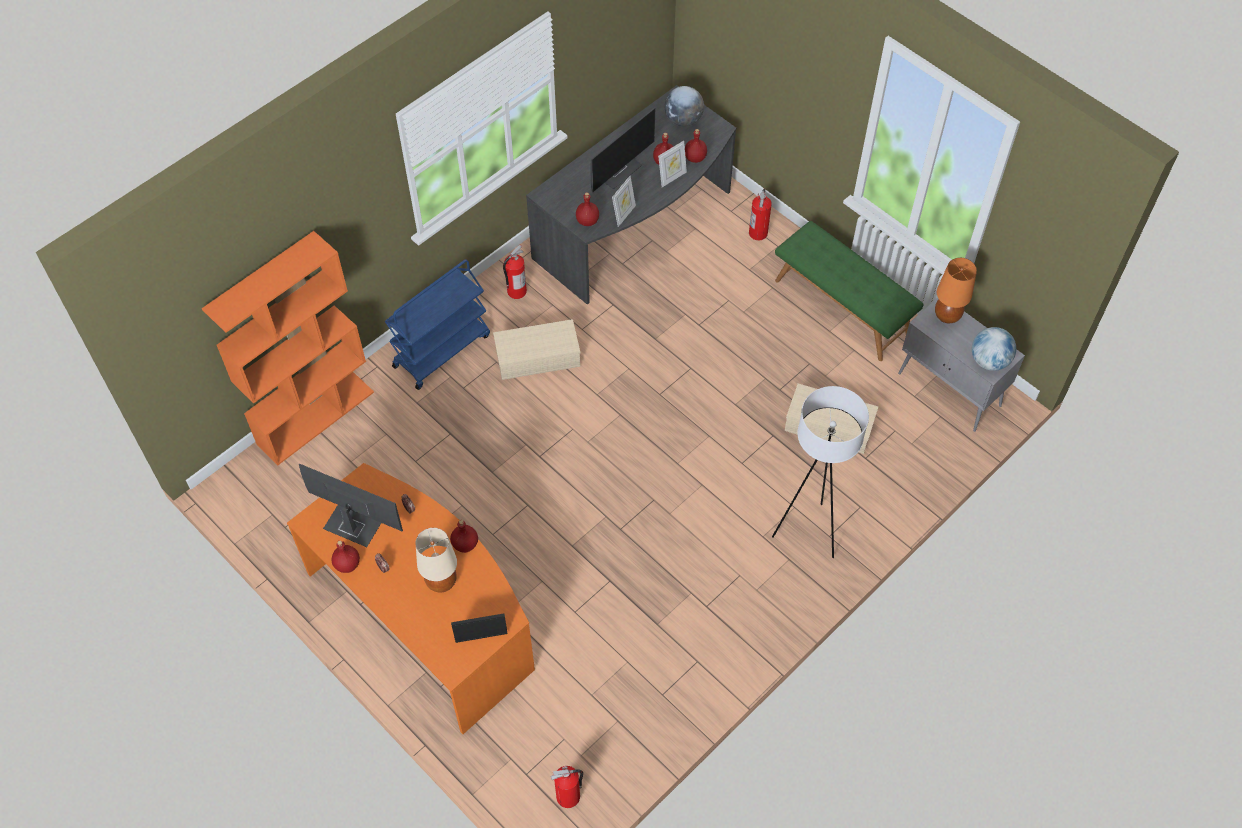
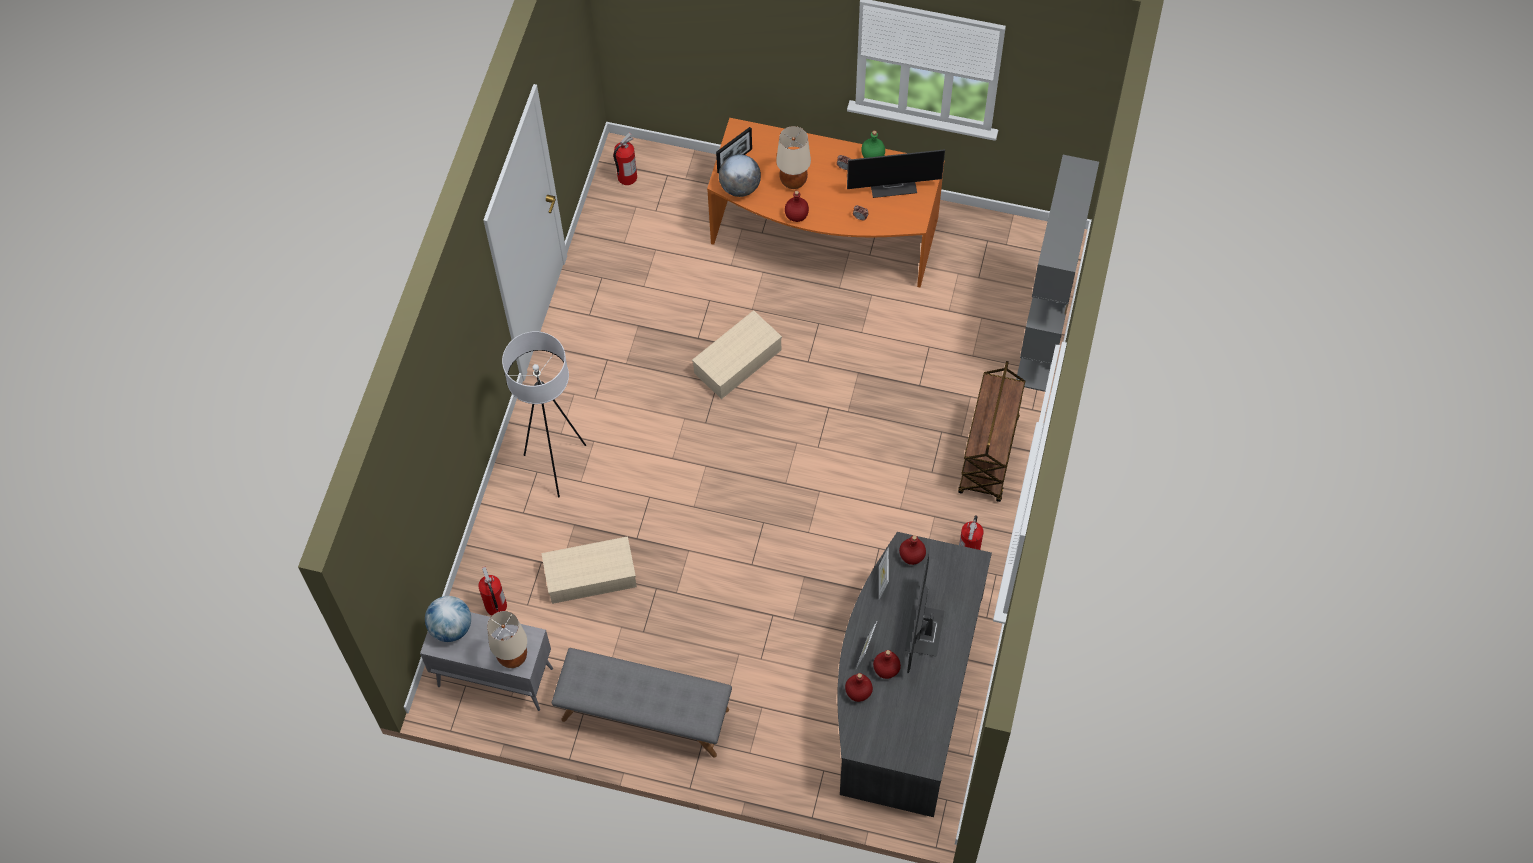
camera: 150 degrees right, 5 degrees up
(316, 417) = (1043, 337): orange bookcase -> grey bookcase
(347, 564) = (873, 156): red bottle -> green bottle
(442, 350) = (989, 456): blue cart -> brown cart
(538, 356) = (898, 498): beige storage box -> beige storage box (737, 363)
(683, 120) = (902, 735): globe -> globe (740, 187)
(758, 233) = (778, 758): fire extinguisher -> fire extinguisher (495, 606)
(842, 306) = (644, 715): green bench -> grey bench
(947, 315) = (512, 657): orange table lamp -> beige table lamp

